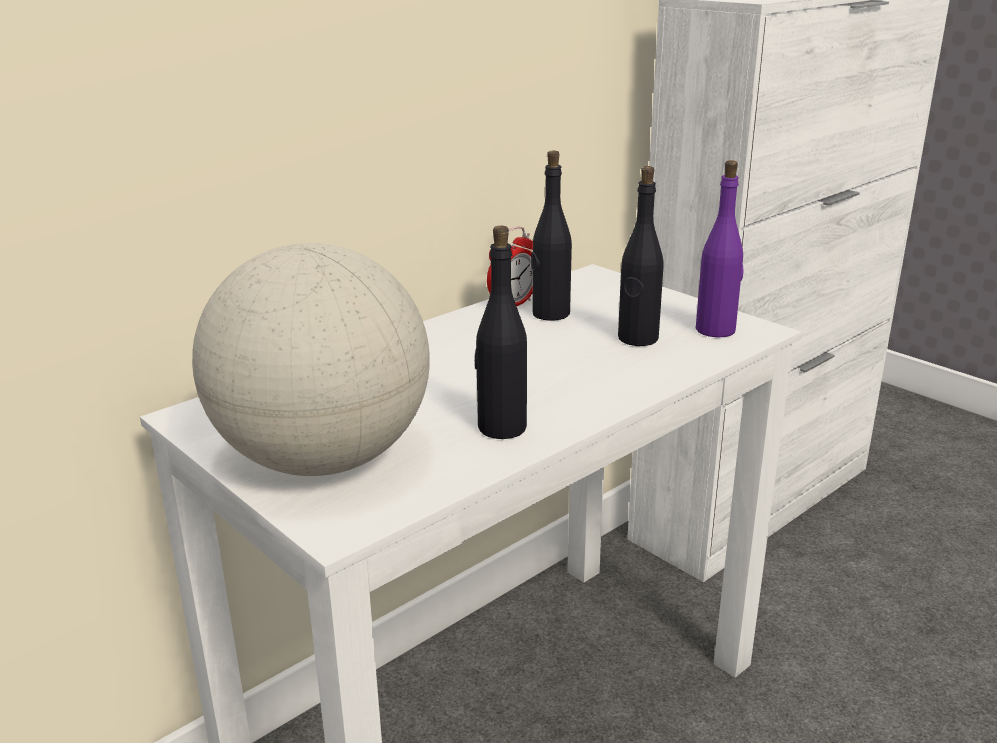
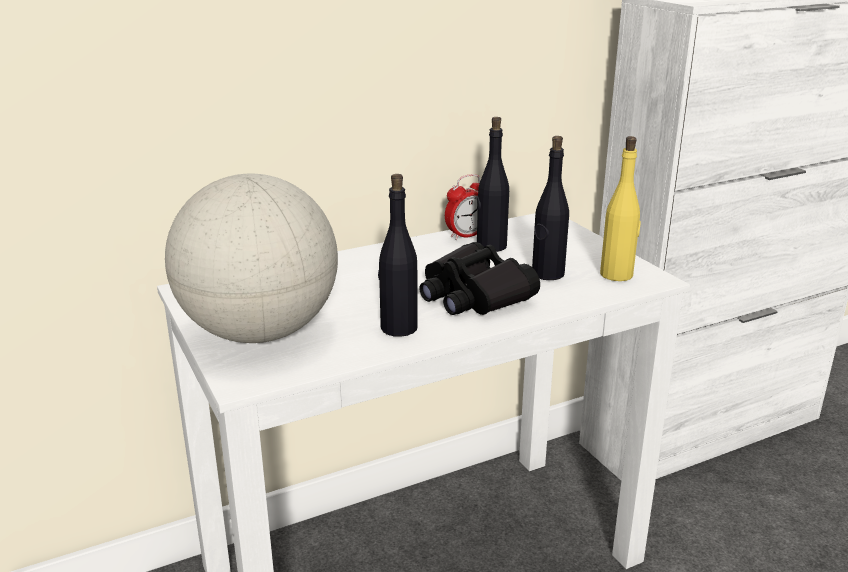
camera: 15 degrees right, 0 degrees up
(567, 375) = (473, 295): none -> black binoculars
(716, 330) = (617, 274): purple bottle -> yellow bottle

